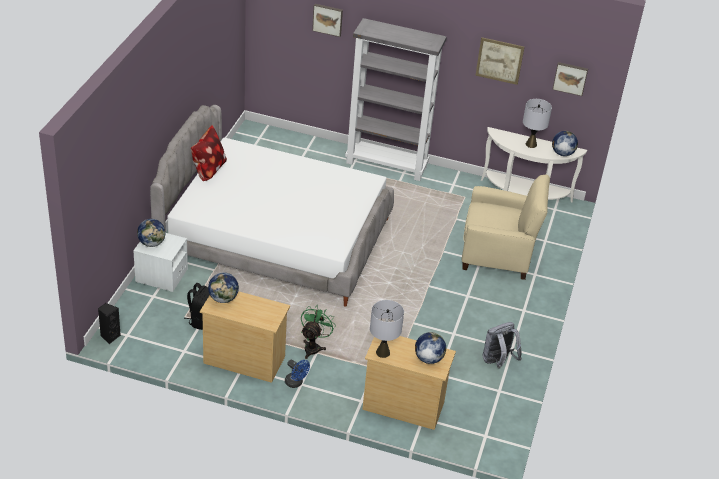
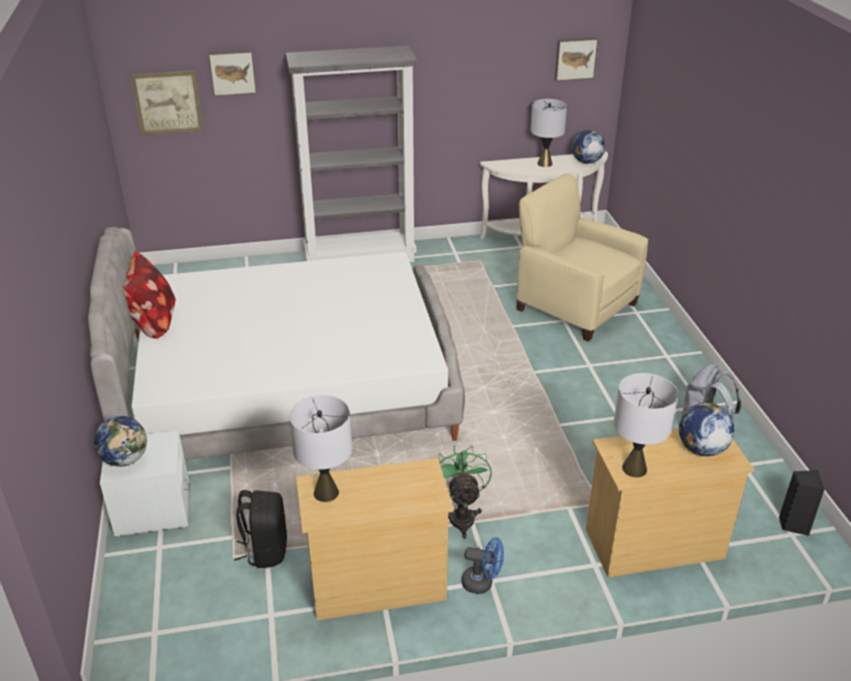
camera: 25 degrees left, 5 degrees down
(110, 336) = (124, 650): black speaker -> black speaker (793, 524)
(223, 298) = (326, 492): globe -> grey table lamp
(497, 254) = (575, 306): beige armchair -> beige armchair turned 120 degrees counterclockwise
(499, 60) = (482, 61): picture -> picture (167, 102)

